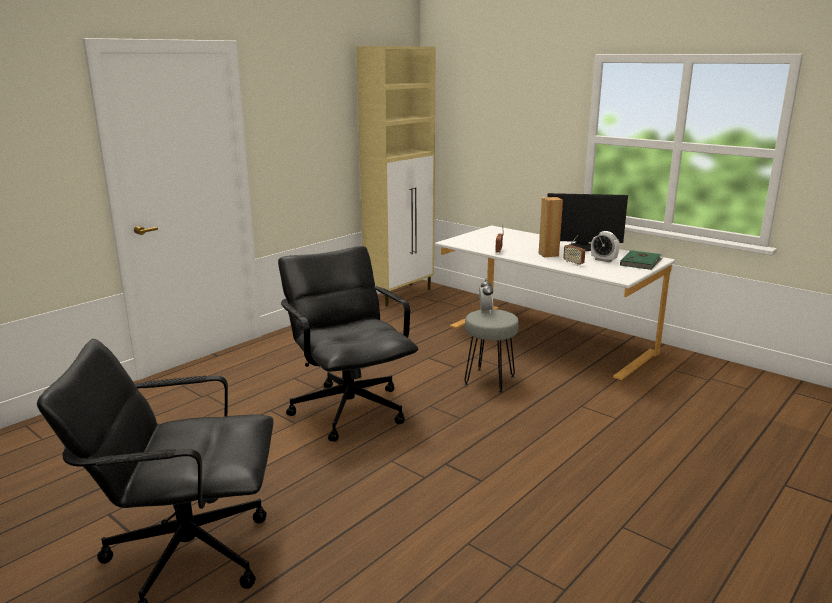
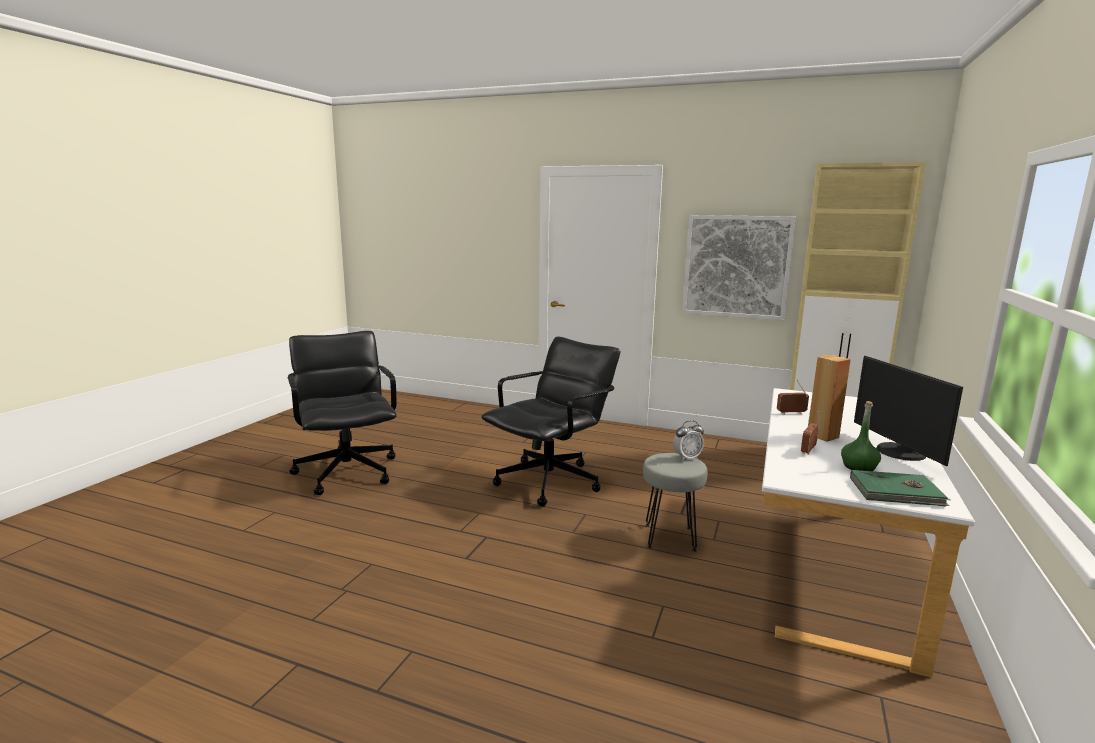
camera: 70 degrees right, 5 degrees down
(312, 146) = (736, 266): none -> picture
(603, 260) = (859, 467): alarm clock -> green bottle

